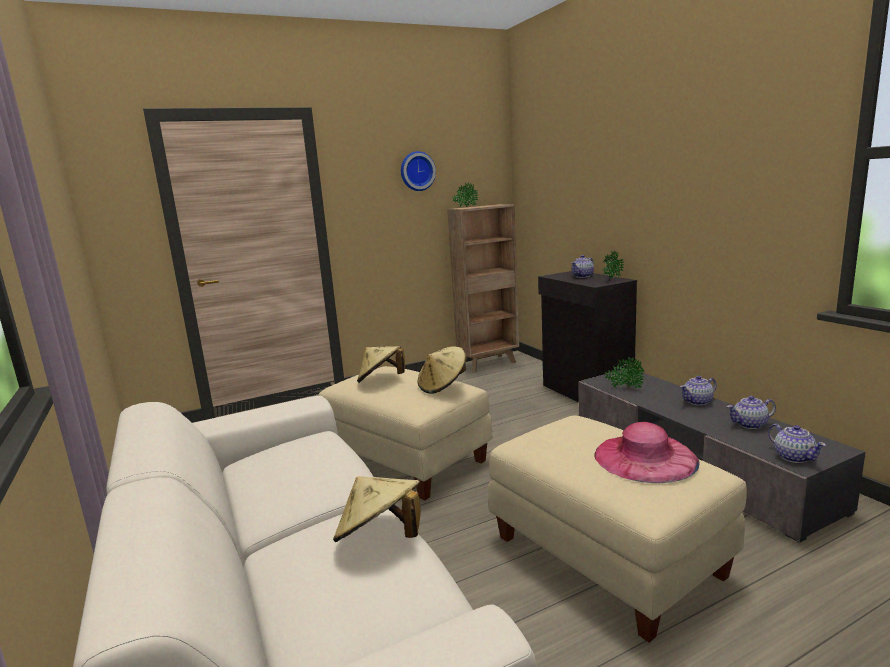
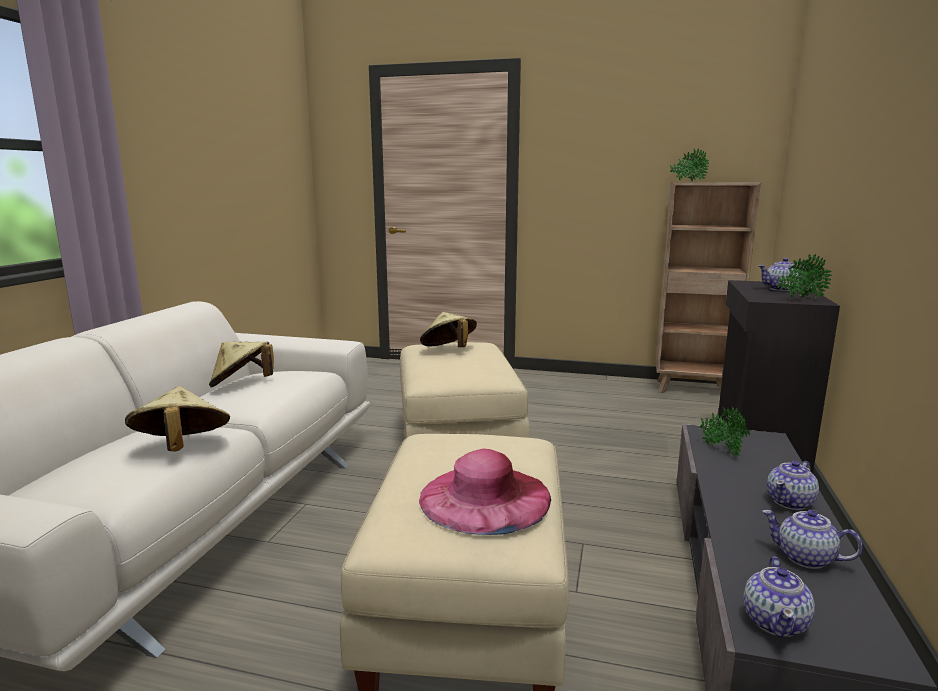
camera: 40 degrees right, 0 degrees up
(417, 171) = (637, 132): wall clock -> none
(443, 386) = (480, 370): beige hat -> beige hat (242, 385)
(698, 401) = (790, 502): teapot -> teapot turned 60 degrees counterclockwise

